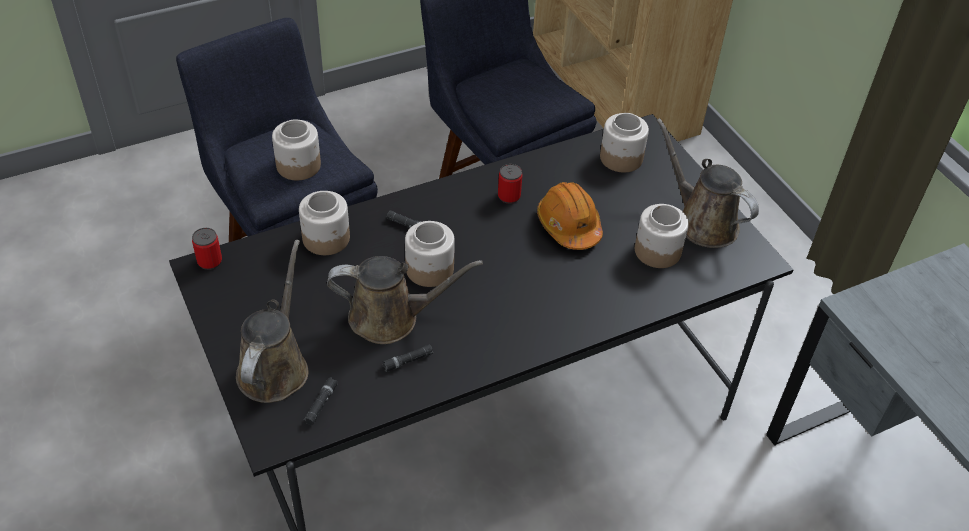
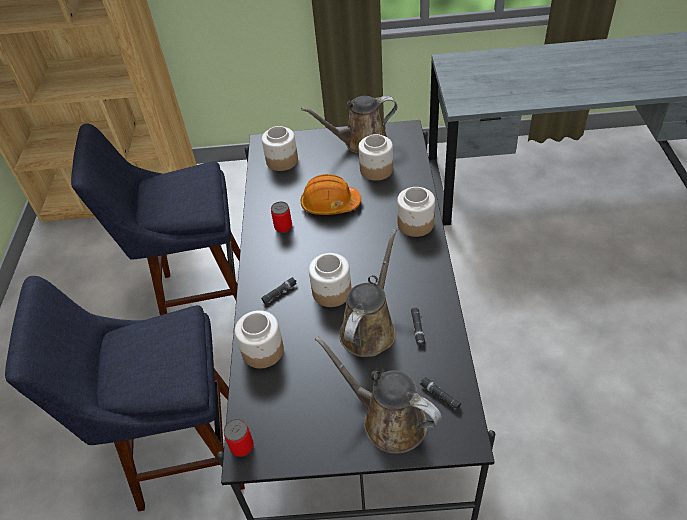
camera: 60 degrees left, 0 degrees up
(299, 166) = (164, 351): jar -> jar (416, 224)

